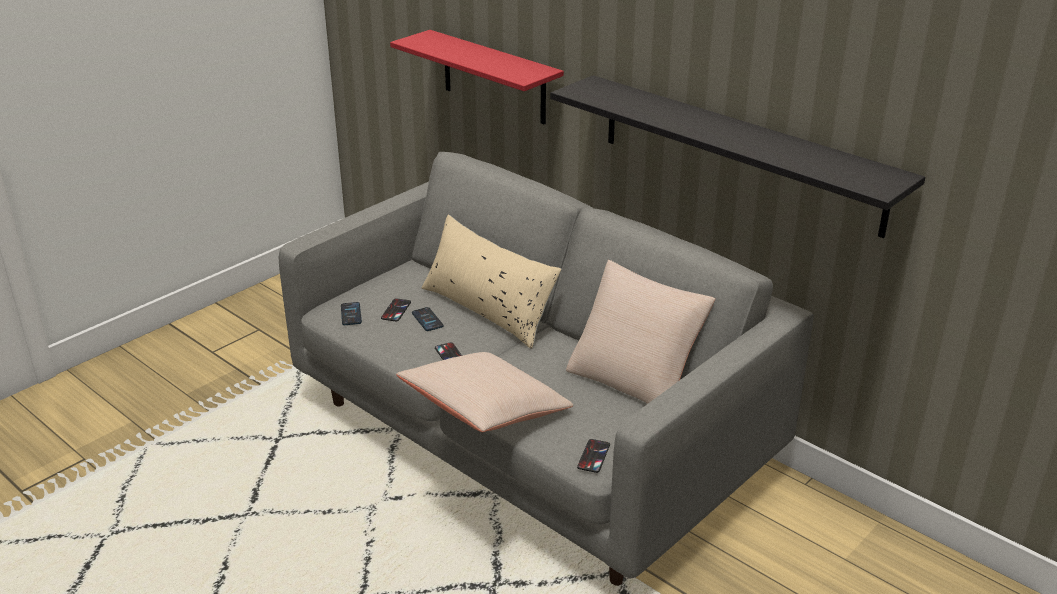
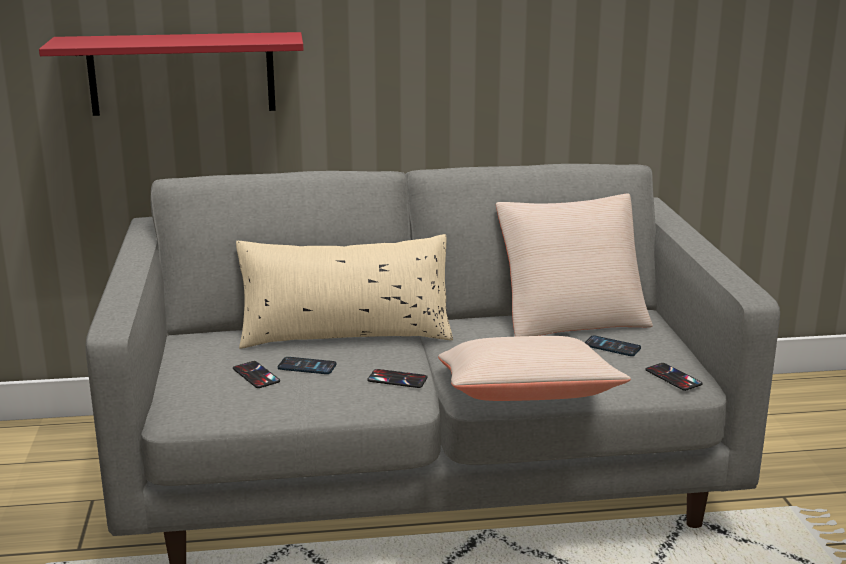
camera: 50 degrees left, 10 degrees down
(351, 314) = (214, 401): phone -> phone (612, 347)
(738, 153) = (551, 59): black shelf -> none

